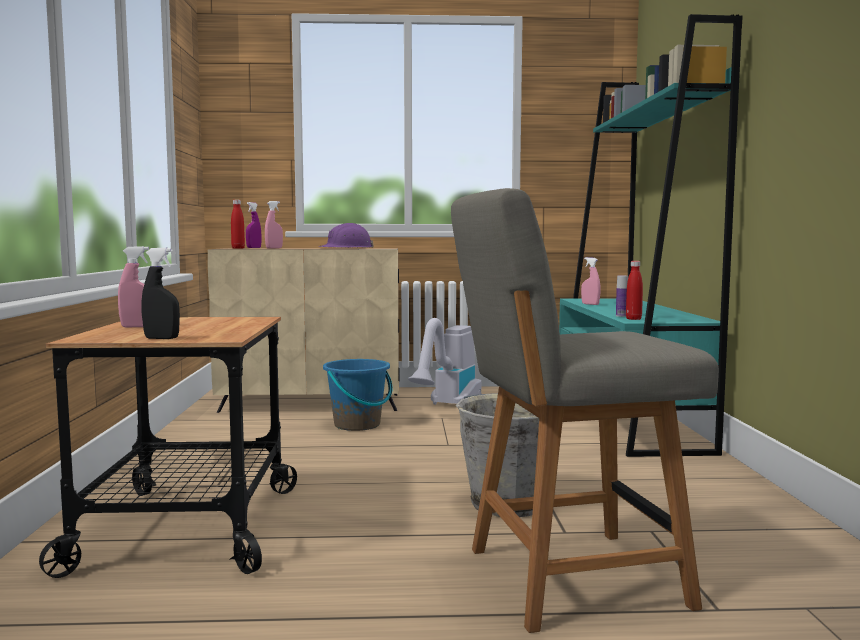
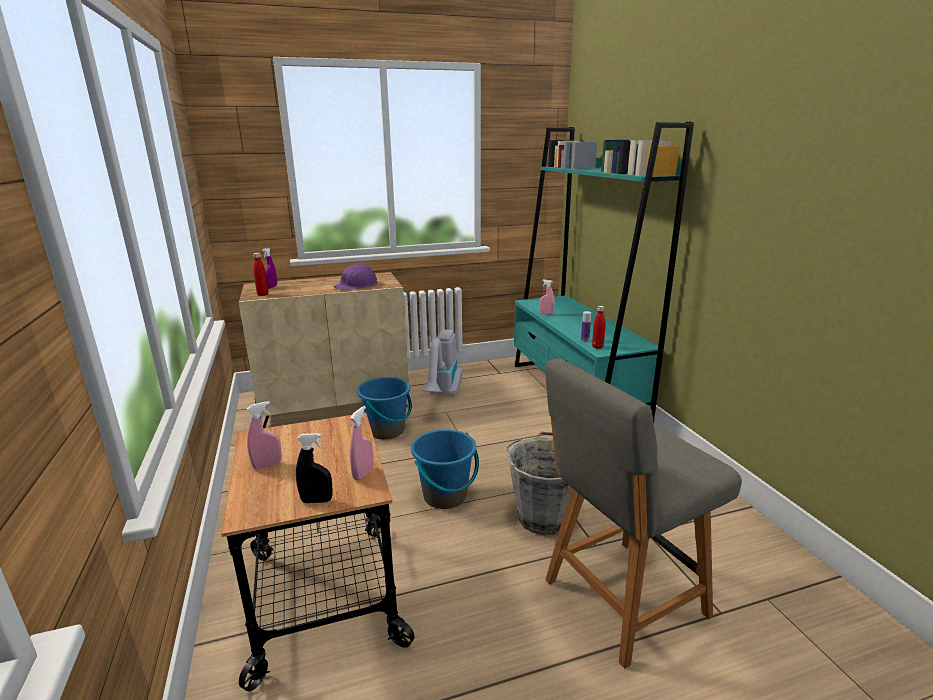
camera: 15 degrees left, 15 degrees up
(274, 248) = (294, 291): pink spray bottle -> pink spray bottle (363, 473)
(391, 475) = (445, 496): none -> blue bucket

